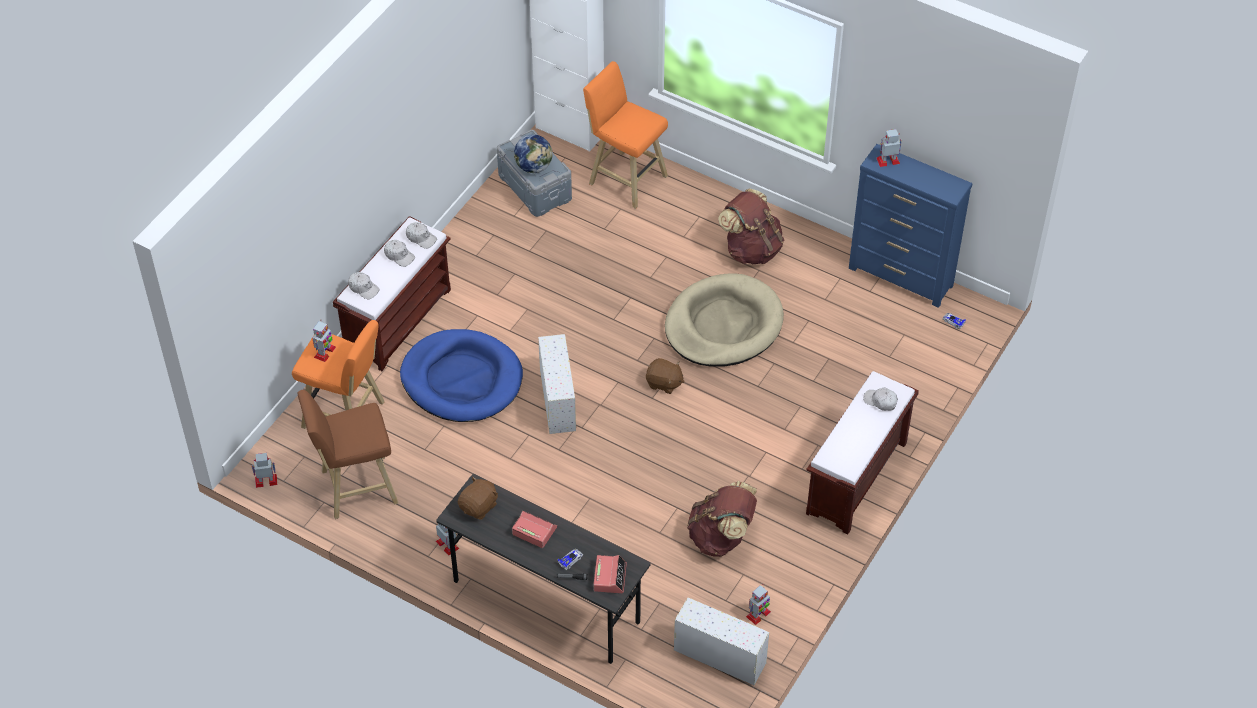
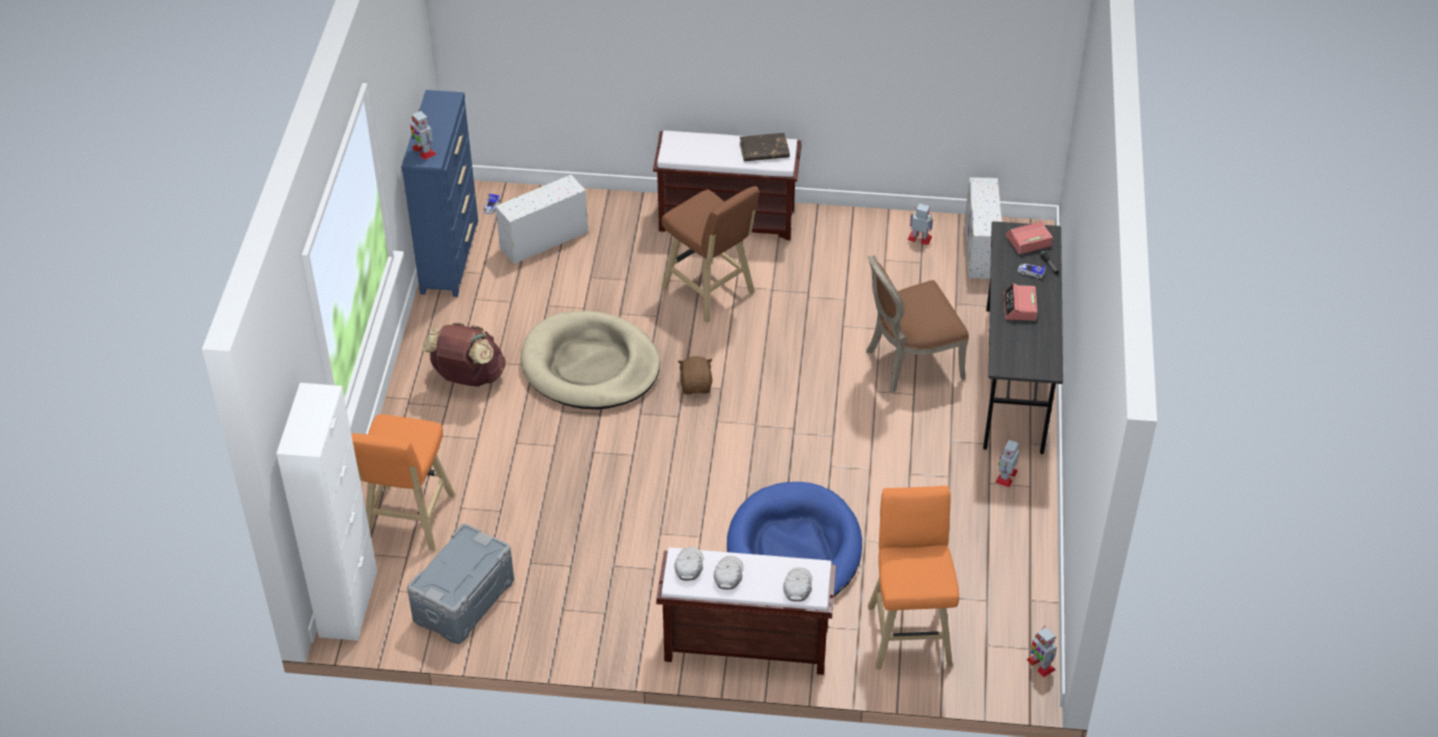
camera: 115 degrees left, 5 degrees down
(325, 352) = (916, 573): toy robot -> none
(355, 488) = (994, 581): brown stool -> brown stool (711, 293)
(479, 506) = (1023, 355): brown plush toy -> none
(534, 167) = (471, 561): globe -> none
(557, 399) = (769, 461): white storage box -> white storage box (543, 240)
(608, 536) = (909, 362): none -> brown chair
(721, 537) = (854, 286): brown backpack -> none
(849, 450) = (763, 150): none -> brown book
(880, 401) = (692, 146): white cap -> none

